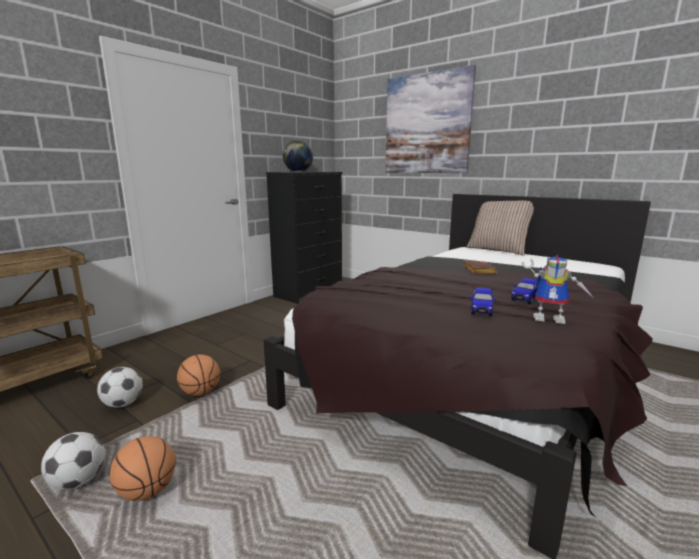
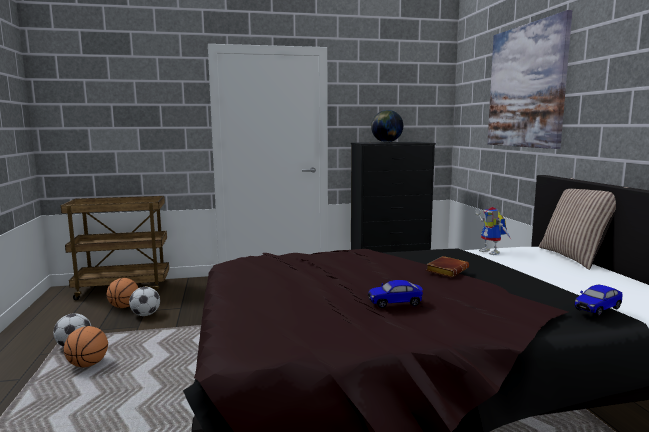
camera: 40 degrees right, 5 degrees down
(201, 392) = (189, 323): basketball -> basketball (124, 307)
(481, 309) = (322, 299): toy car -> toy car (597, 309)
(551, 318) = (357, 323): toy robot -> toy robot (492, 252)

